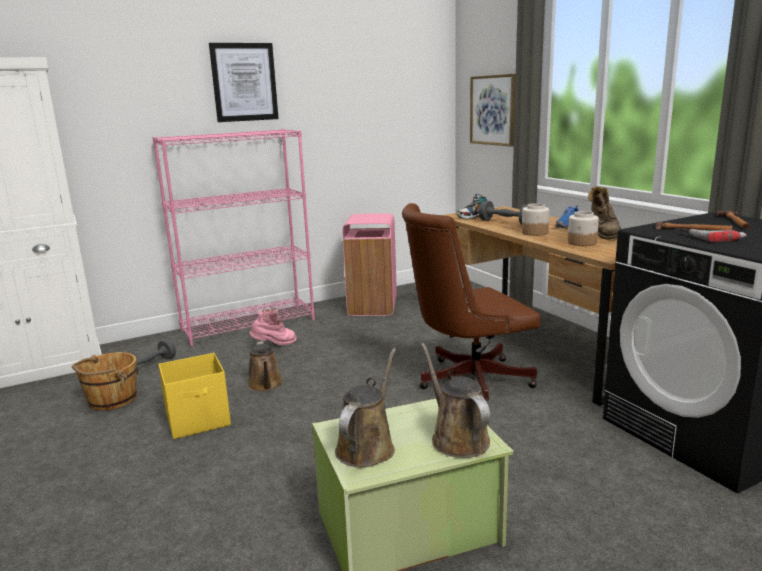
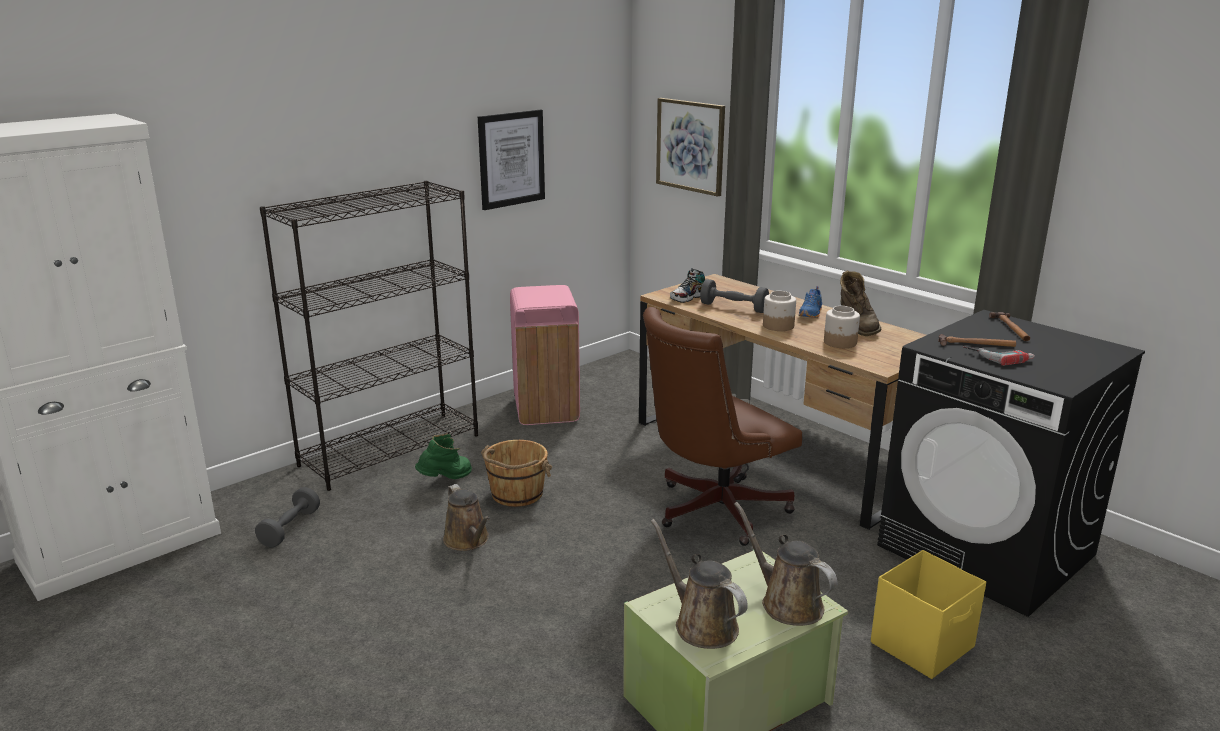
camera: 15 degrees left, 5 degrees up
(111, 400) = (270, 583): brown bucket -> brown bucket (516, 494)
(199, 420) = (411, 600): yellow storage box -> yellow storage box (923, 645)
(244, 82) = (375, 120): picture -> picture (511, 159)
(249, 325) = (391, 449): pink bookcase -> black bookcase
(275, 345) = (446, 480): pink boot -> green boot
(367, 446) = (701, 624): brown watering can -> brown watering can turned 45 degrees counterclockwise

